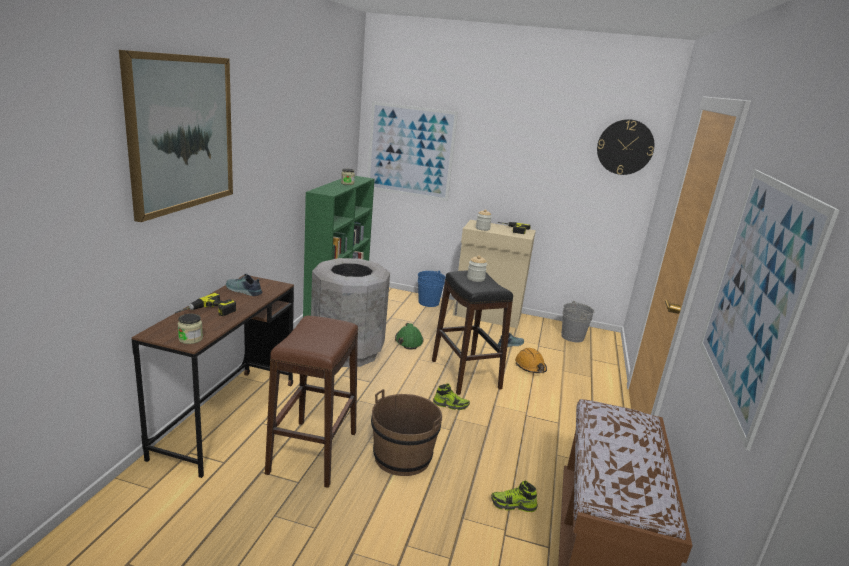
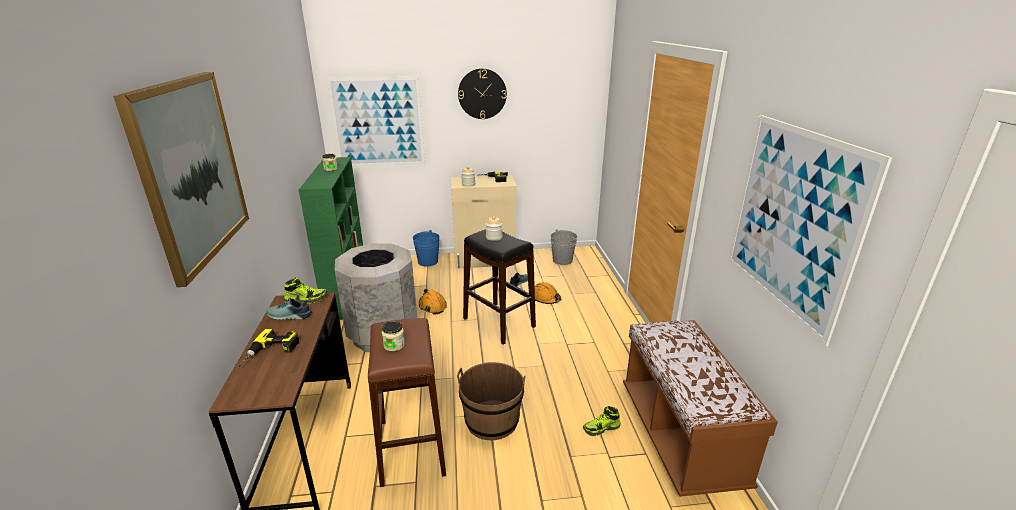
camera: 20 degrees left, 5 degrees up
(190, 339) = (277, 390): jar -> jar (394, 345)
(408, 341) = (432, 306): green hard hat -> orange hard hat
(450, 405) = (503, 356): shoe -> shoe (306, 299)
(625, 147) = (575, 88): wall clock -> wall clock (482, 94)

